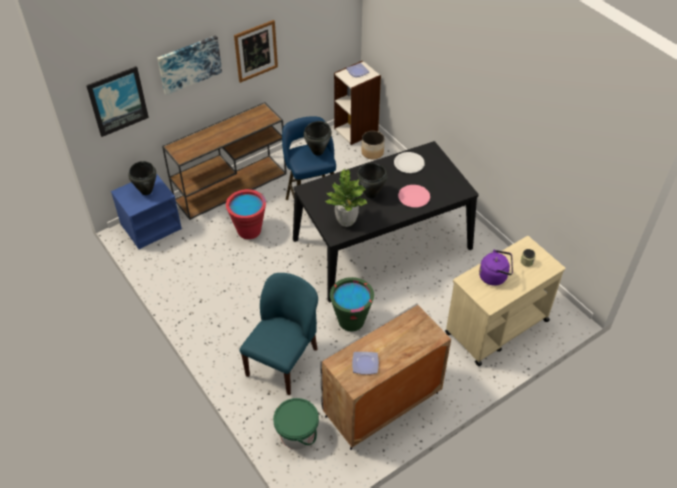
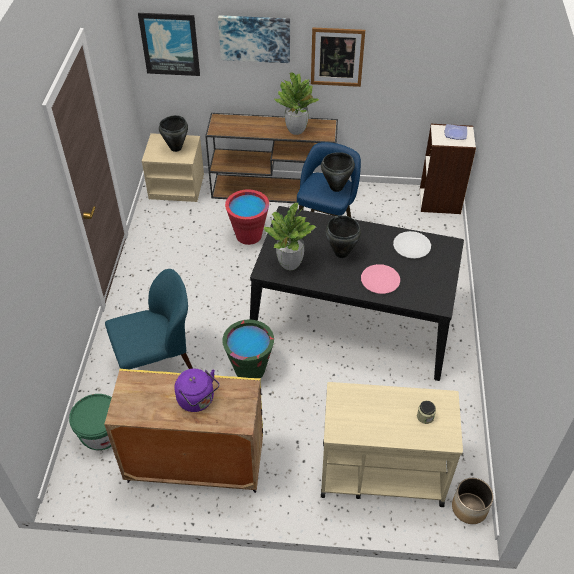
camera: 40 degrees right, 0 degrees up
(151, 226) = (177, 186): blue nightstand -> beige nightstand
(244, 125) = (296, 130): none -> potted plant
(364, 363) = (150, 399): plate -> none
(372, 152) = (434, 229): planter -> planter (469, 507)
(381, 405) = (194, 464): grey cabinet -> yellow cabinet
(494, 276) = (373, 408): purple kettle -> purple kettle (198, 400)

